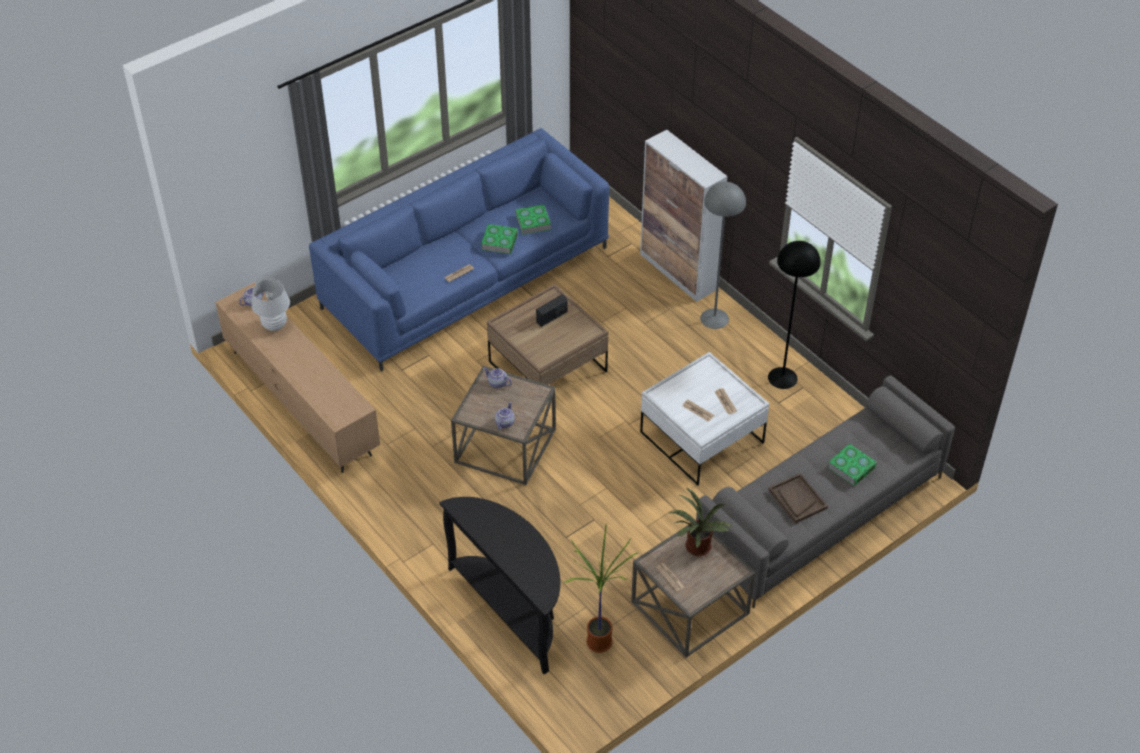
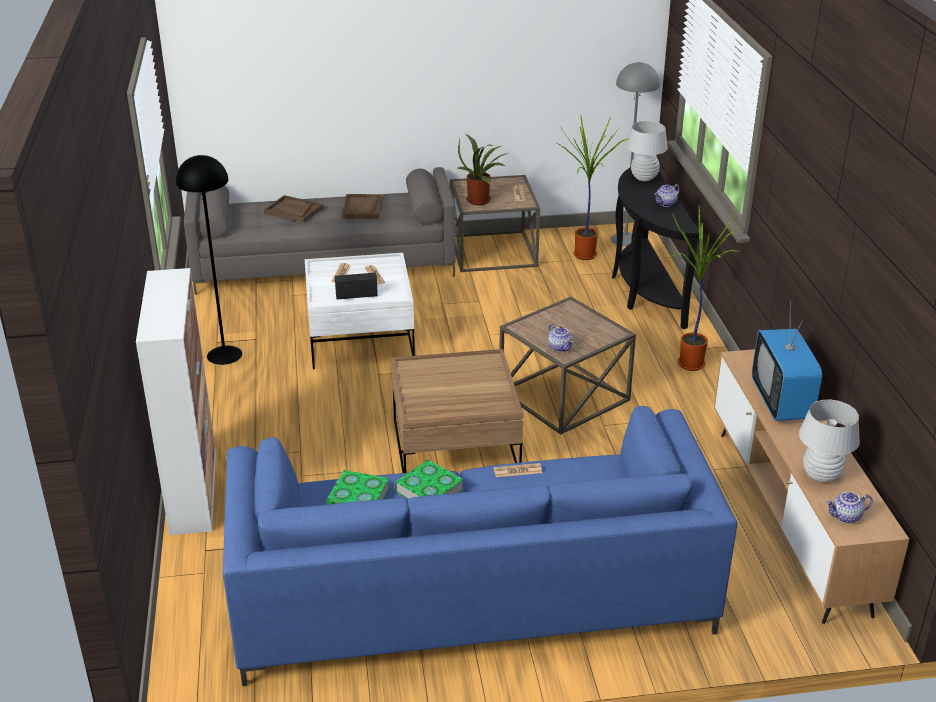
camera: 150 degrees left, 15 degrees down
(316, 377) = (781, 401): none -> television
(425, 522) = (691, 365): none -> potted plant
(504, 422) = (579, 315): teapot -> teapot (666, 204)
(534, 574) = (644, 178): none -> white table lamp
(552, 317) = (439, 394): radio -> radio (356, 295)
(714, 318) = (218, 427): grey floor lamp -> grey floor lamp (625, 239)
(851, 467) = (293, 210): book -> brown tray

